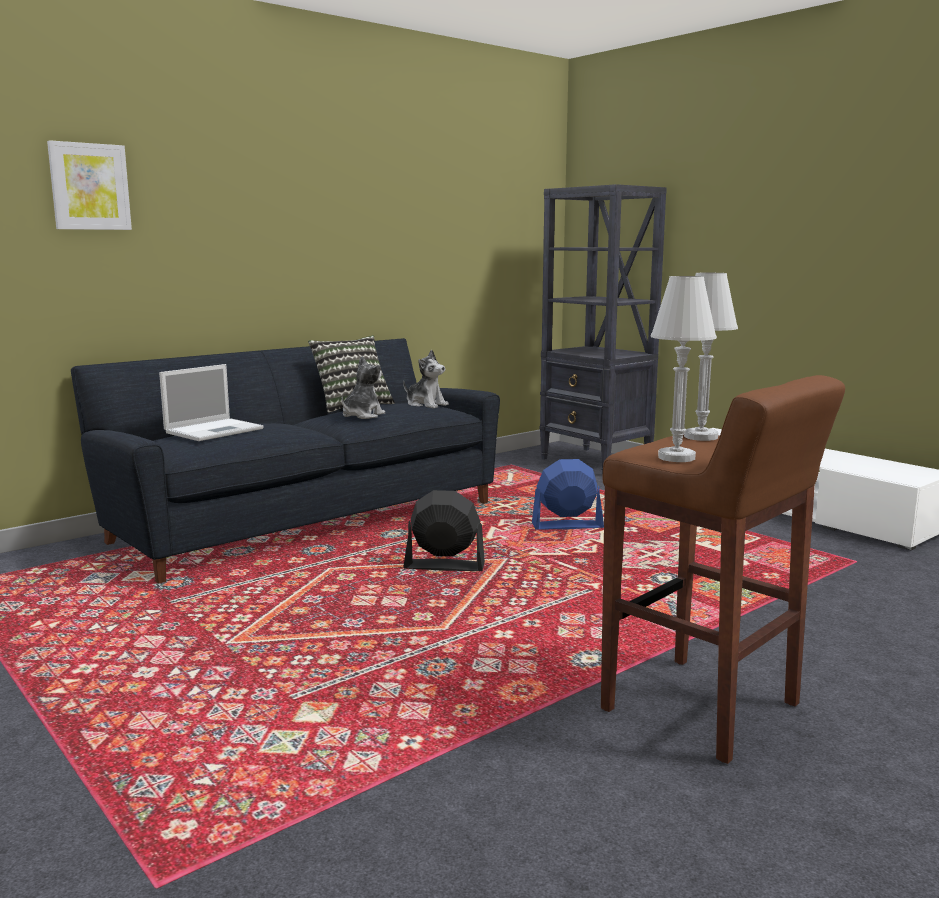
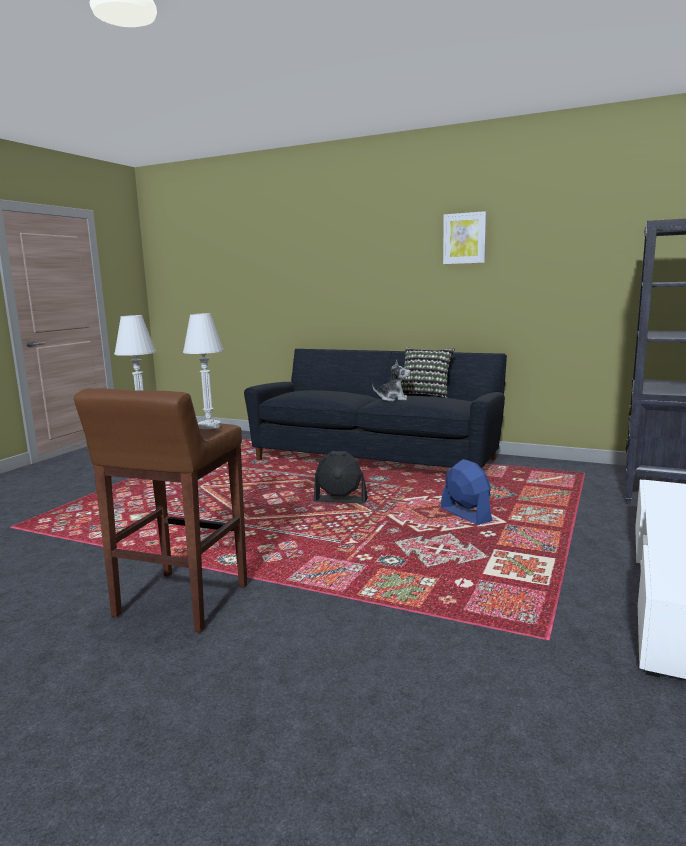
camera: 65 degrees right, 0 degrees up
(89, 187) = (311, 256): picture -> picture (464, 238)
(215, 430) = (313, 390): laptop -> none
(426, 405) = (453, 401): plush toy -> none
(444, 566) = (341, 500): black fan -> black fan turned 120 degrees clockwise

